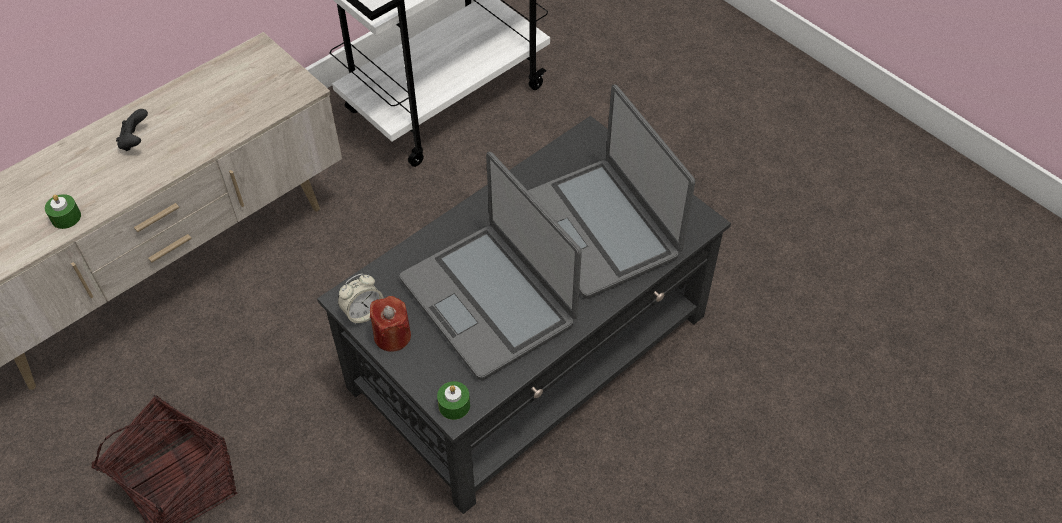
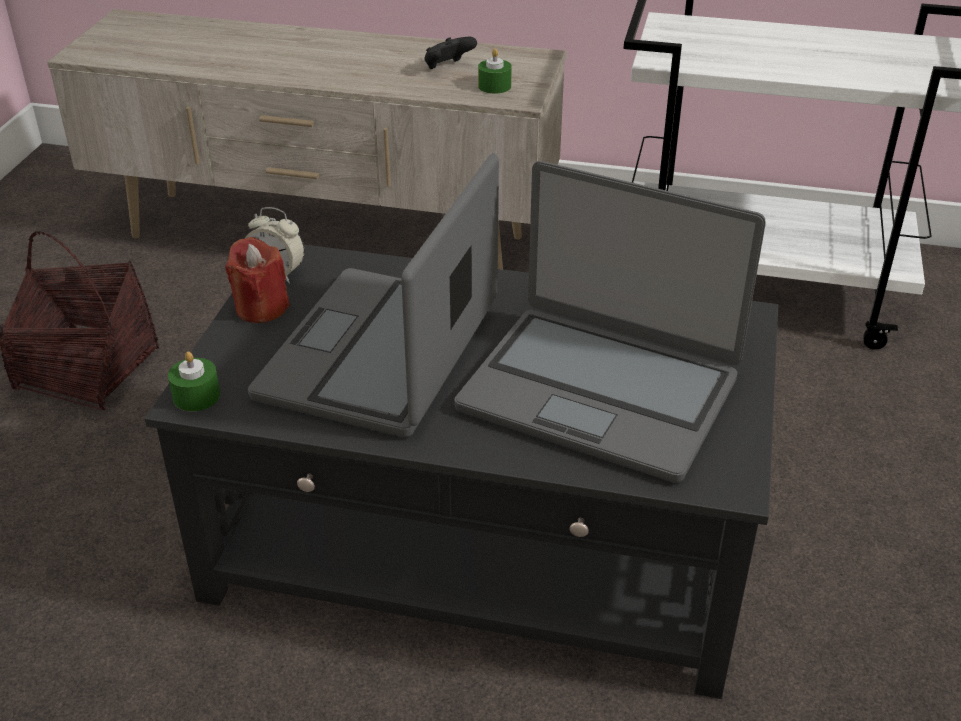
camera: 55 degrees right, 15 degrees down
(66, 217) = (216, 64): green candle -> green candle (494, 86)
(135, 141) = (343, 54): black game controller -> black game controller (448, 68)
(599, 228) = (600, 391): laptop -> laptop turned 90 degrees counterclockwise

